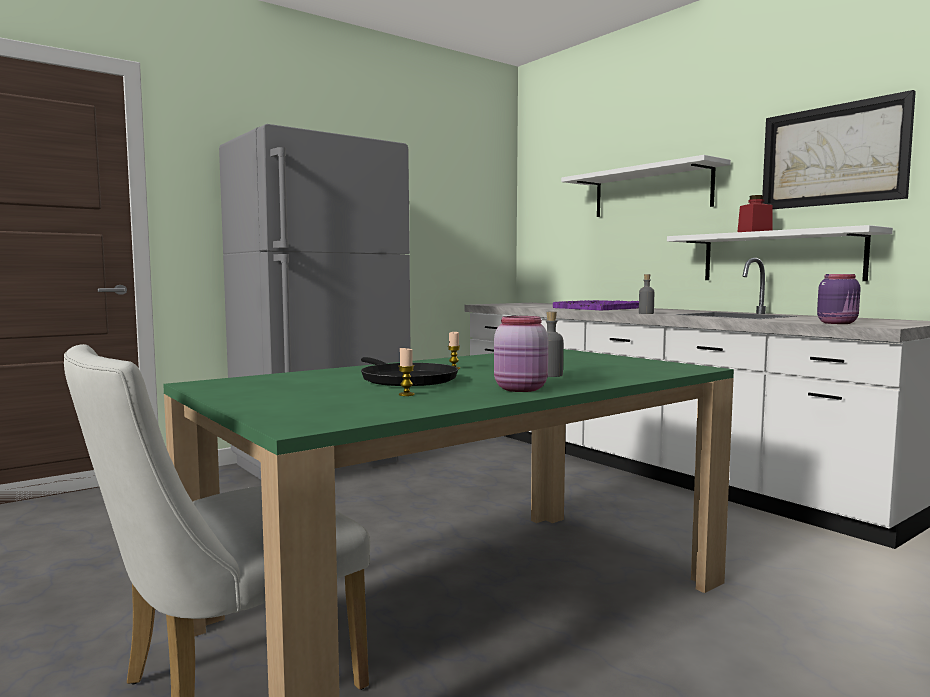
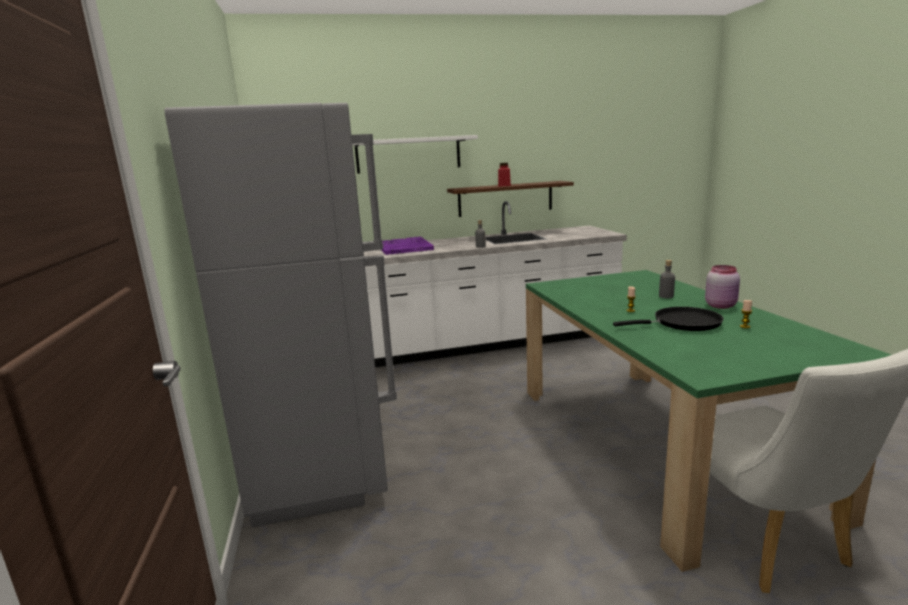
camera: 65 degrees left, 10 degrees up
(780, 257) = (505, 199): white shelf -> brown shelf
(833, 155) = (530, 139): picture -> none
(838, 323) = (590, 235): purple jar -> none

